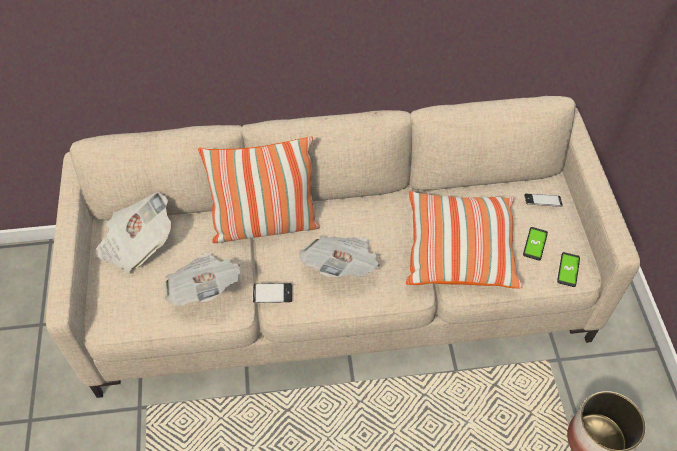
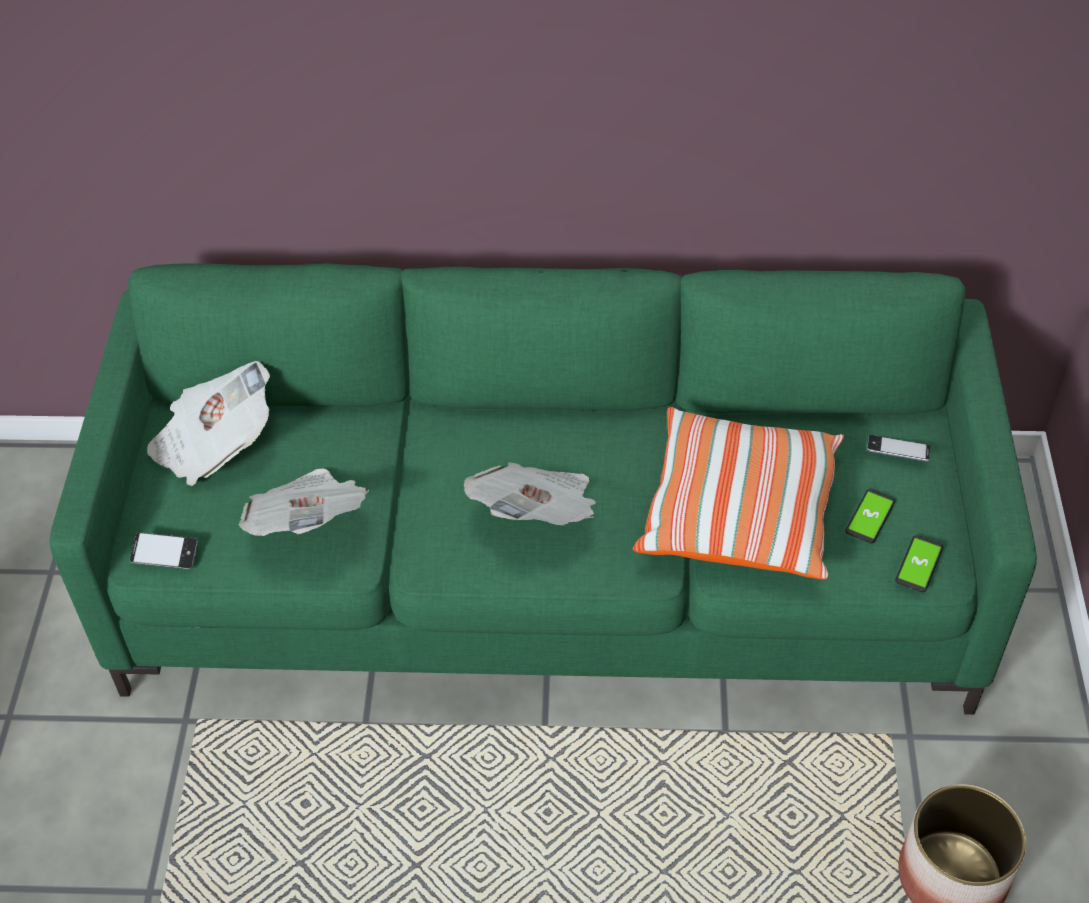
camera: 10 degrees right, 5 degrees down
(265, 225) = (425, 438): pillow -> none
(272, 295) = (416, 546): phone -> phone (165, 554)
(338, 291) = (548, 578): beige sofa -> green sofa

